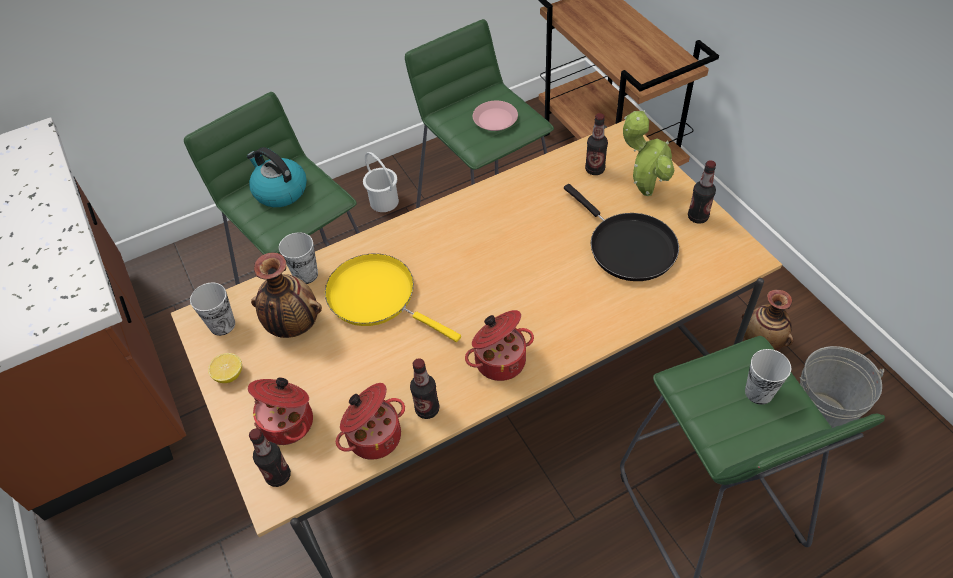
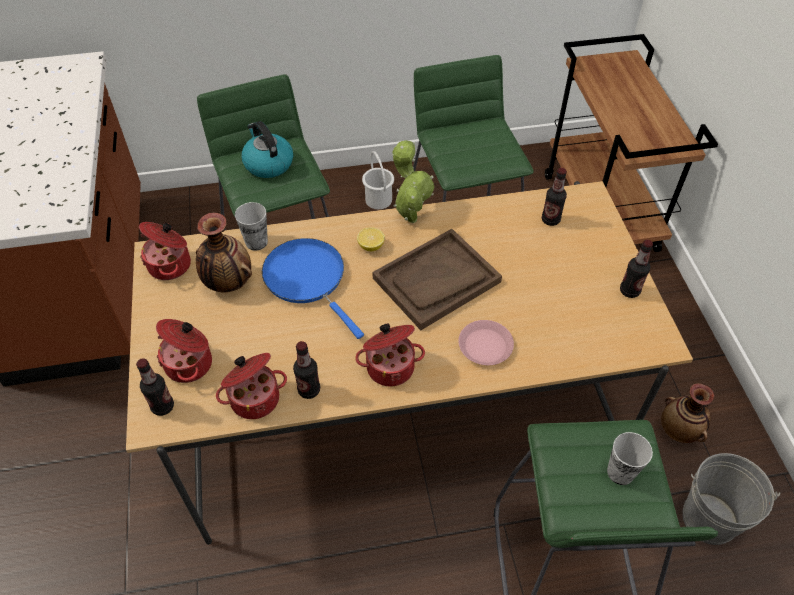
camera: 15 degrees right, 0 degrees up
(222, 325) = (171, 265): cup -> cooking pot
(229, 375) = (159, 308): lemon -> lemon (371, 246)
(377, 297) = (308, 279): yellow frying pan -> blue frying pan
(495, 120) = (481, 150): pink plate -> pink plate (485, 346)
(509, 260) = (436, 280): none -> brown tray
(627, 247) = (550, 299): black frying pan -> none
(644, 190) = (588, 251): potted plant -> potted plant (410, 216)

